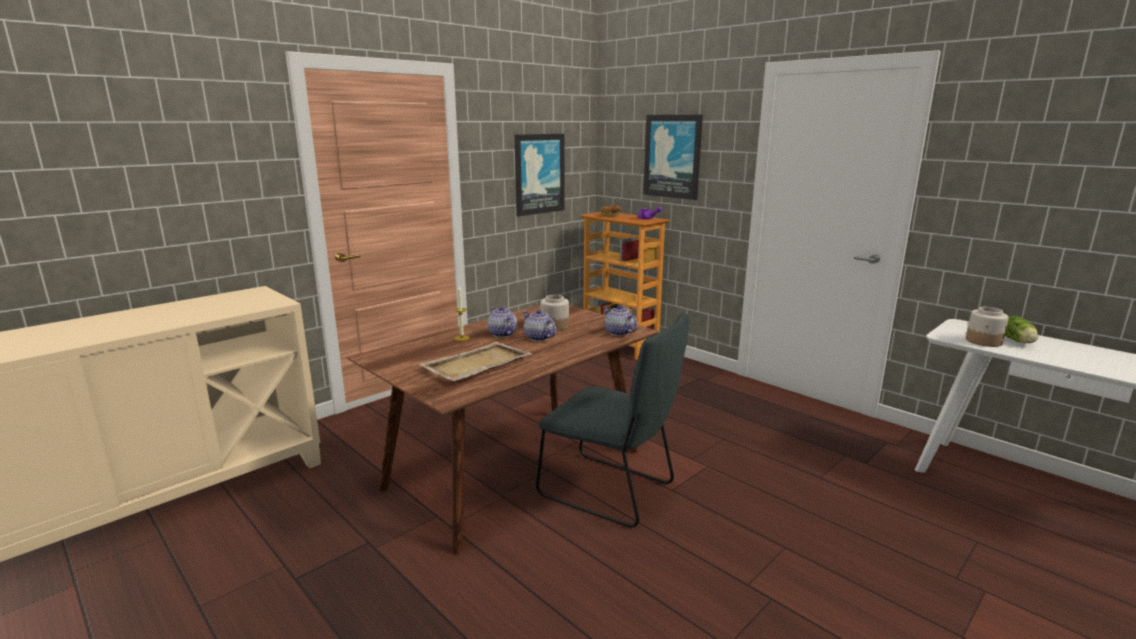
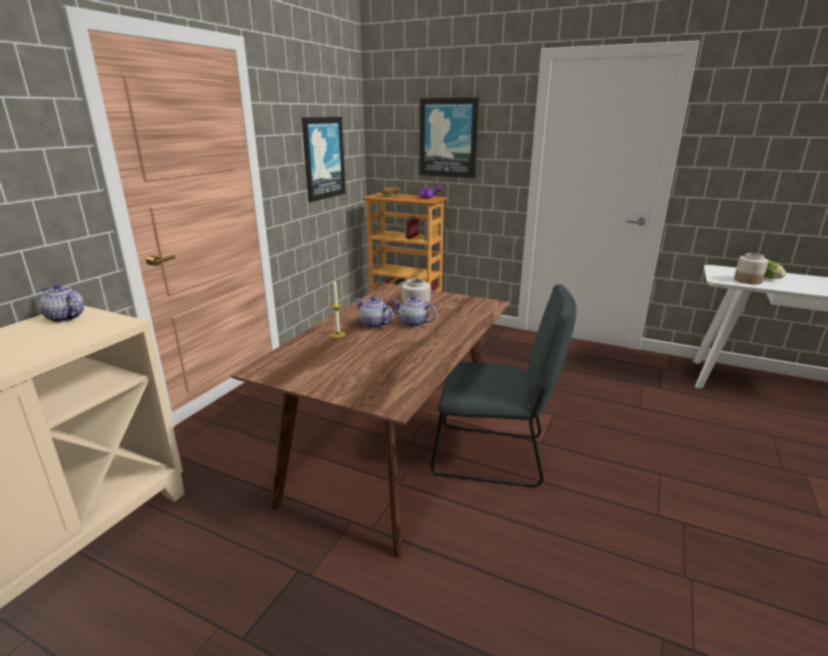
camera: 20 degrees left, 5 degrees up
(476, 364) = (383, 361): beige tray -> none
(619, 332) = (479, 308): teapot -> teapot (65, 318)

